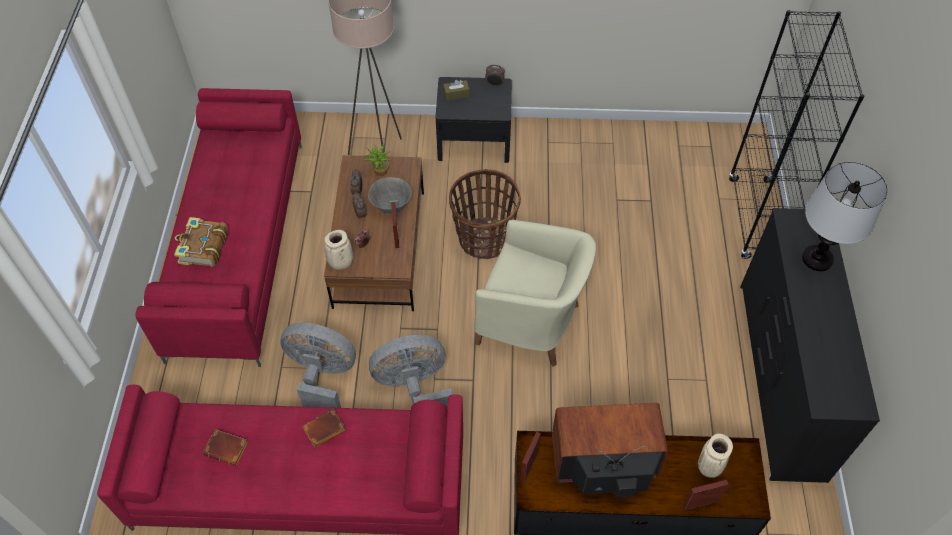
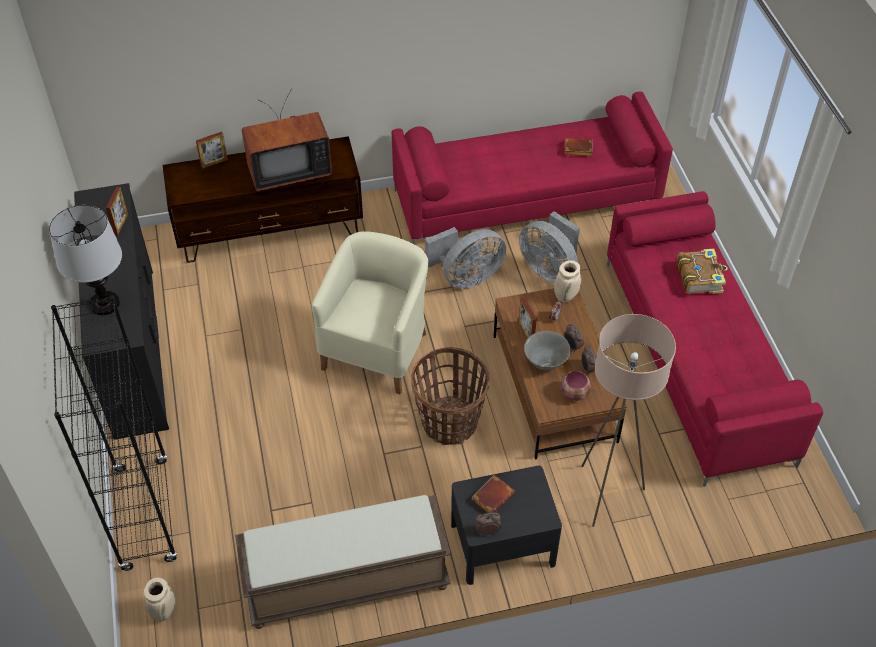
camera: 165 degrees right, 5 degrees down
(322, 376) = (549, 269): grey fan -> grey fan turned 45 degrees clockwise
(324, 431) = (512, 172): brown book -> brown book (492, 496)
(379, 173) = (575, 394): potted plant -> bowl
(456, 94) = (530, 505): brown tissue box -> none
(529, 466) = (345, 160): picture frame -> picture frame (121, 224)
(531, 323) = (377, 349): beige armchair -> beige armchair turned 105 degrees clockwise
(598, 140) = (346, 583): none -> brown bench
(709, 468) = (207, 183): beige vase -> beige vase (164, 611)

